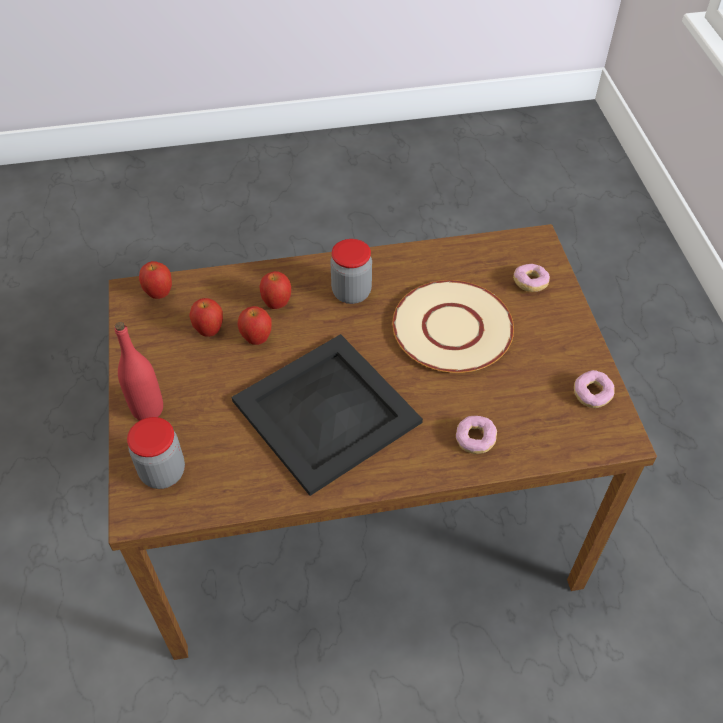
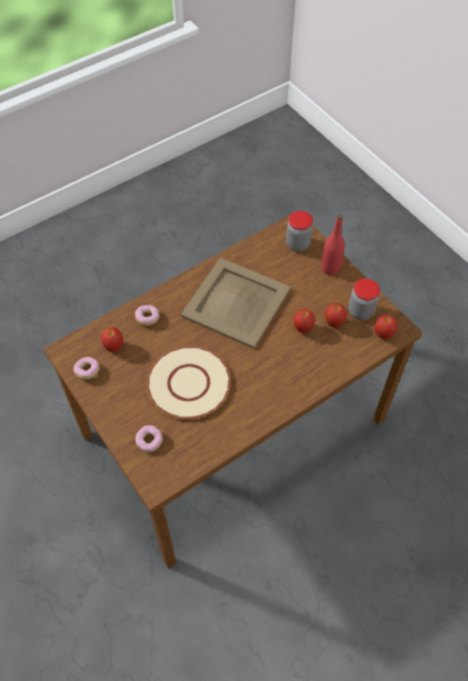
camera: 155 degrees right, 5 degrees up
(277, 304) = (307, 356): apple -> apple (114, 347)
(326, 410) = (236, 303): black tray -> beige tray
(351, 292) = (266, 383): jar -> jar (361, 311)

